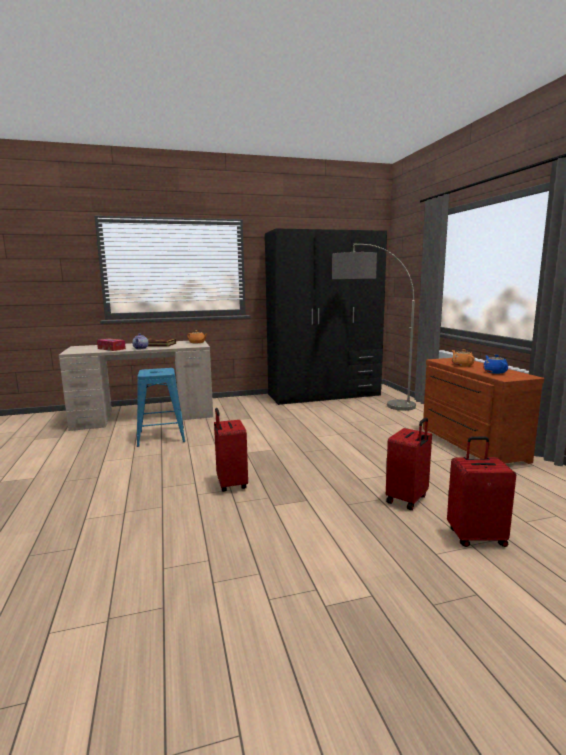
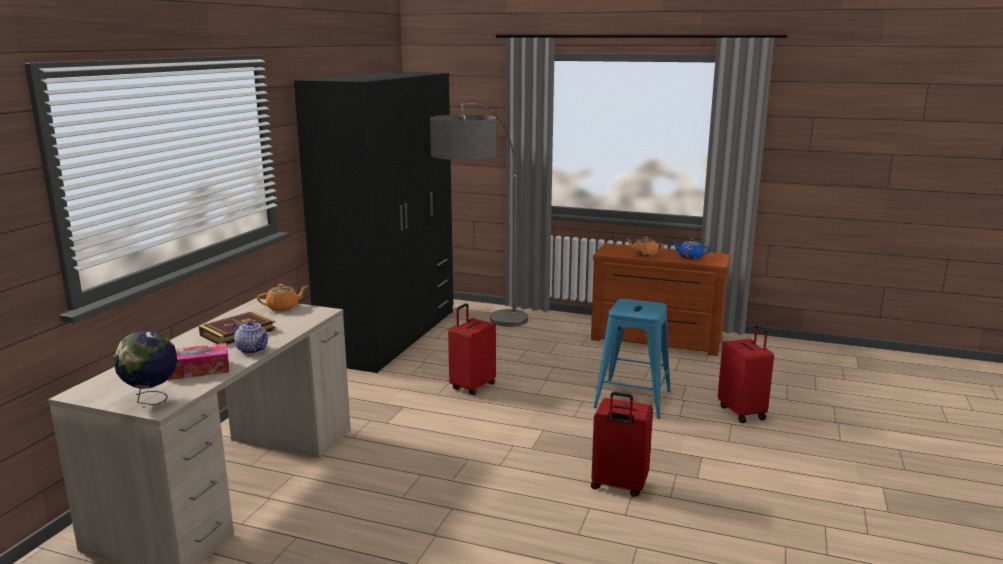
camera: 55 degrees left, 5 degrees up
(76, 351) = (151, 400): none -> globe
(161, 436) = (375, 491): blue stool -> blue stool (632, 399)
(476, 537) = (825, 415): red suitcase -> red suitcase (472, 387)

